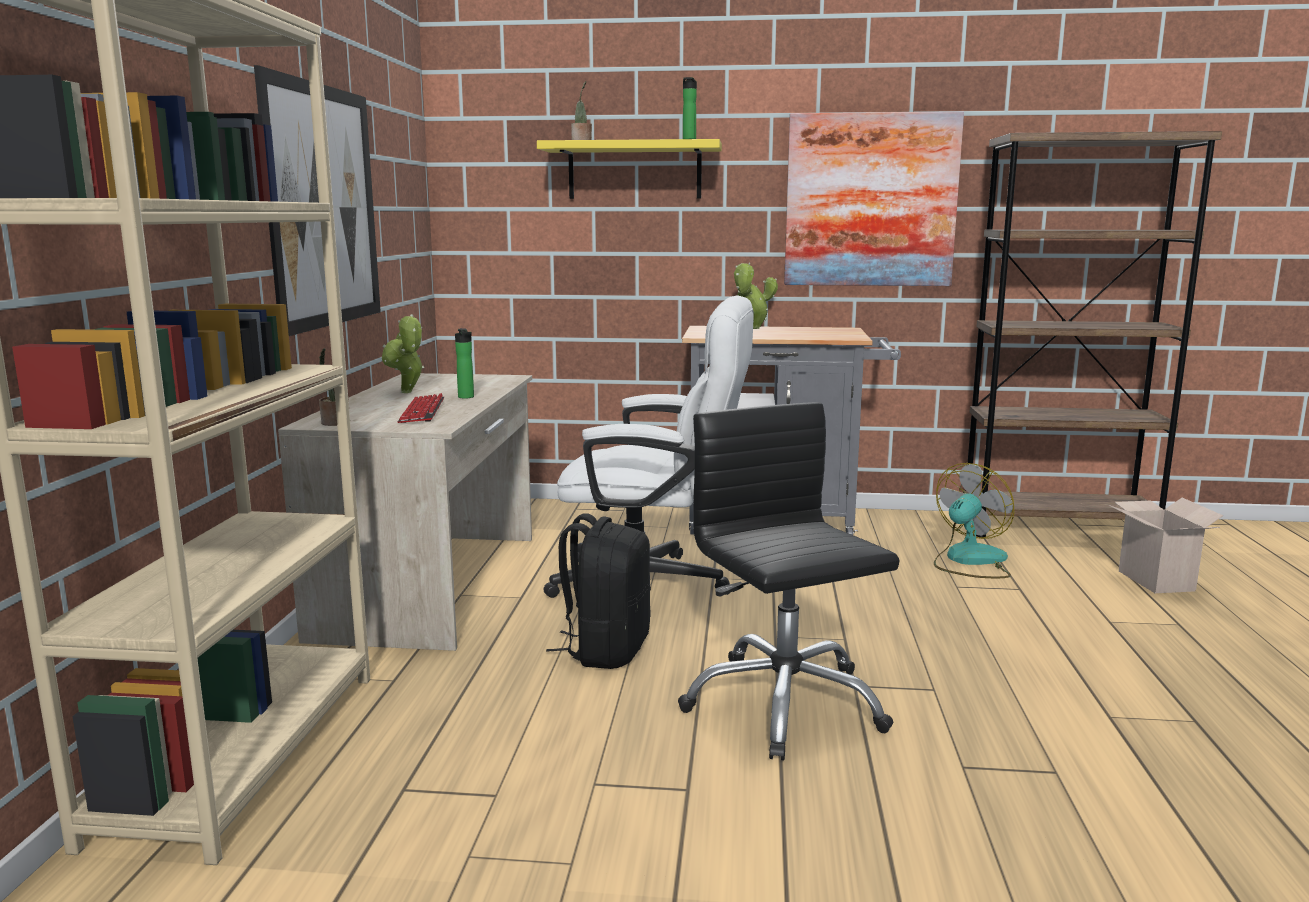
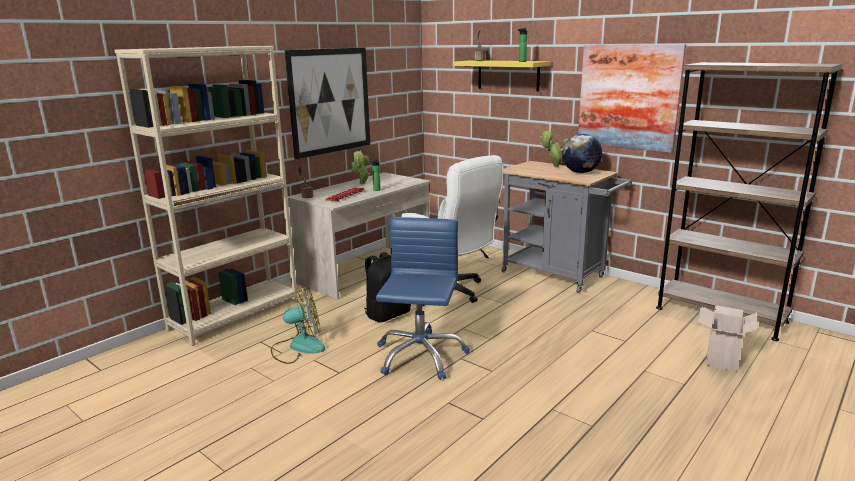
camera: 35 degrees right, 5 degrees up
(783, 704) = (420, 355): black office chair -> blue office chair
(814, 331) = (580, 172): none -> globe
(969, 561) = (624, 320): fan -> fan (298, 347)

